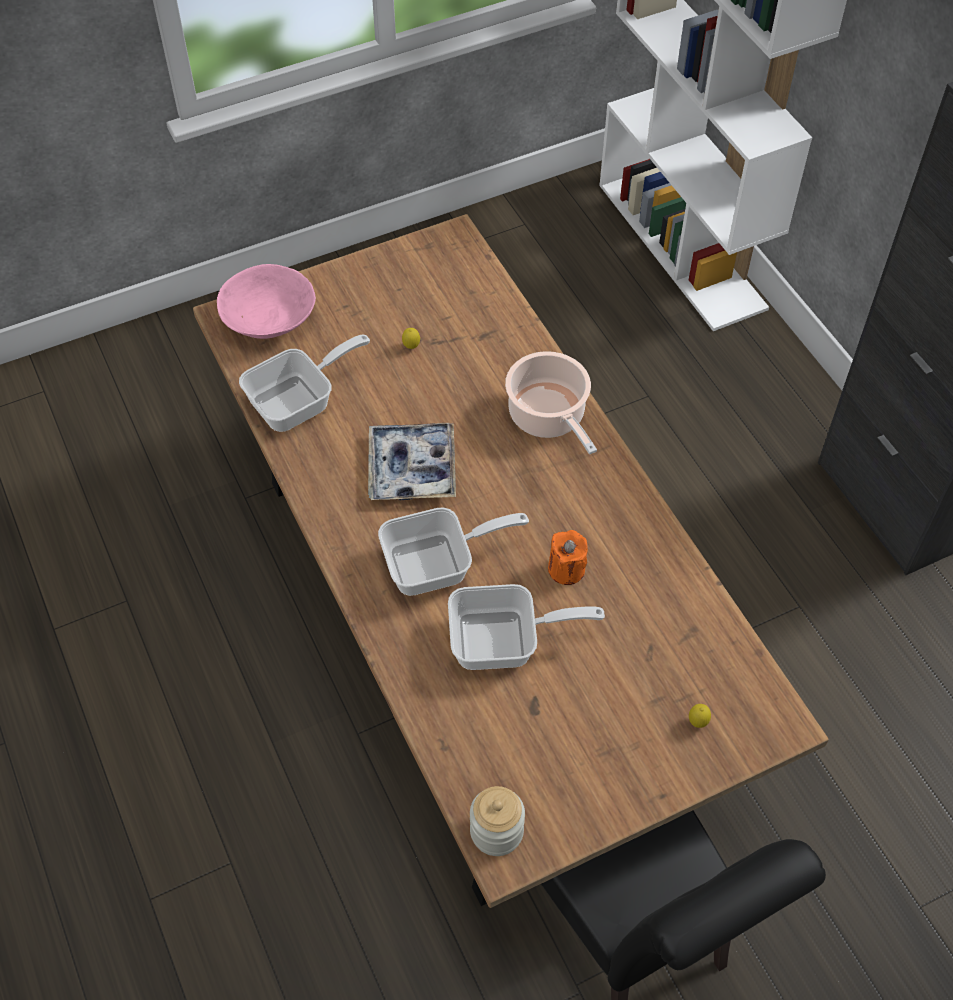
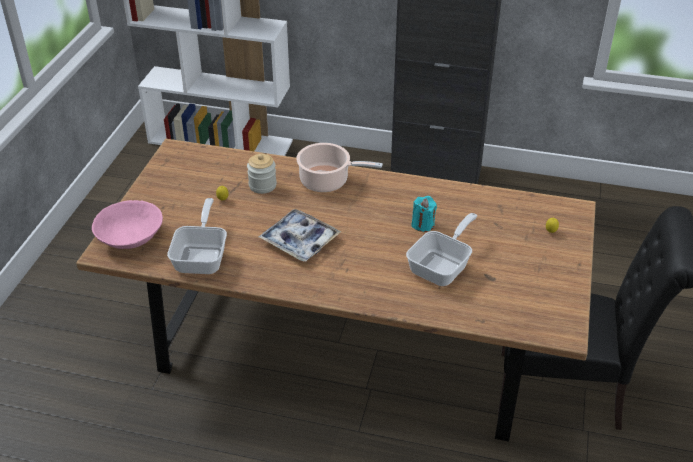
camera: 50 degrees left, 15 degrees down
(439, 565) = (371, 264): frying pan -> none
(496, 831) = (549, 329): jar -> jar (262, 185)
(566, 569) = (423, 224): orange candle -> turquoise candle

